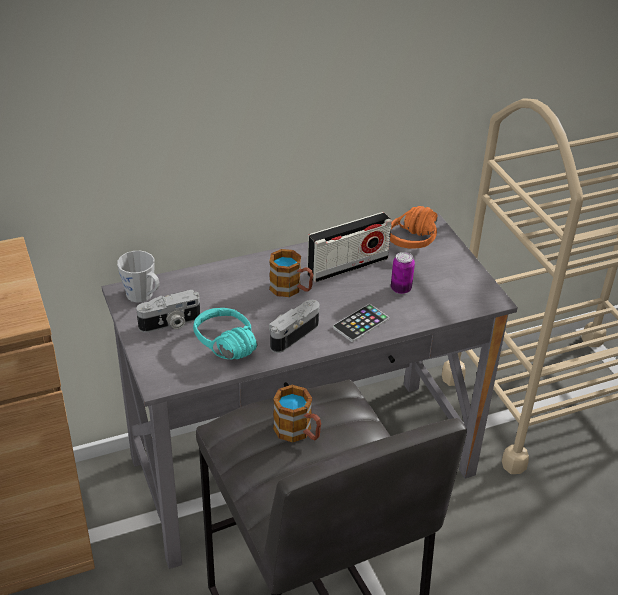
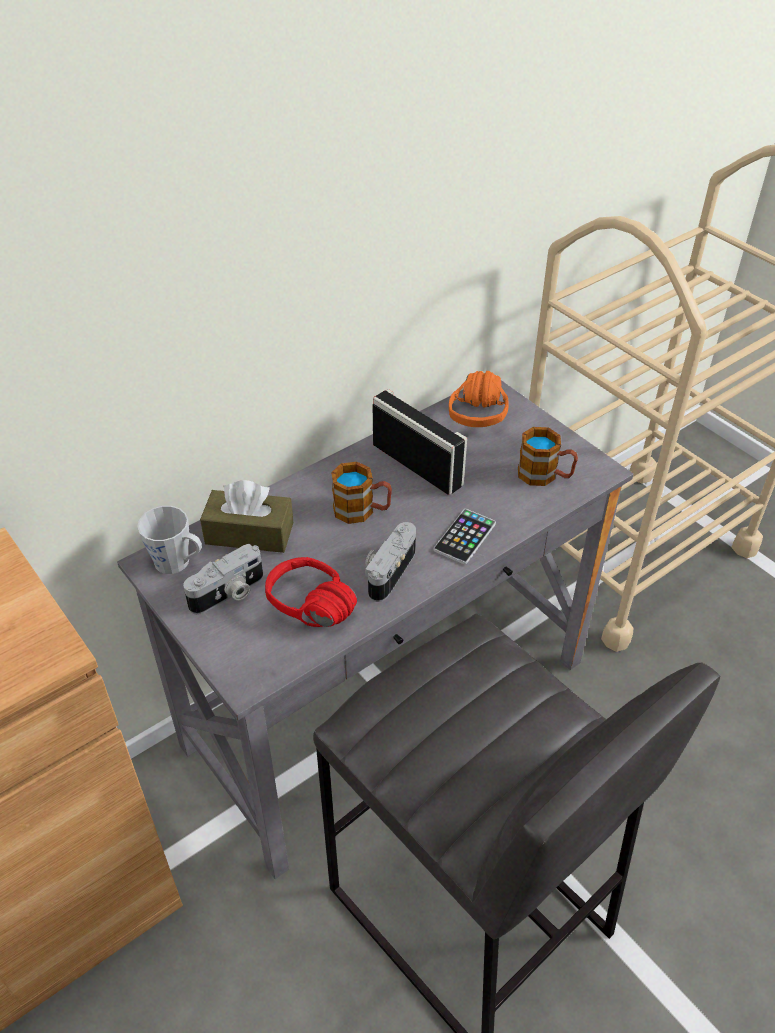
camera: 15 degrees left, 5 degrees up
(202, 287) = (249, 533): none -> brown tissue box
(217, 348) = (303, 614): turquoise headphones -> red headphones
(298, 432) = (454, 708): mug -> mug (545, 475)
(347, 266) = (417, 464): radio -> radio turned 90 degrees counterclockwise
(401, 289) = (492, 480): can -> none

